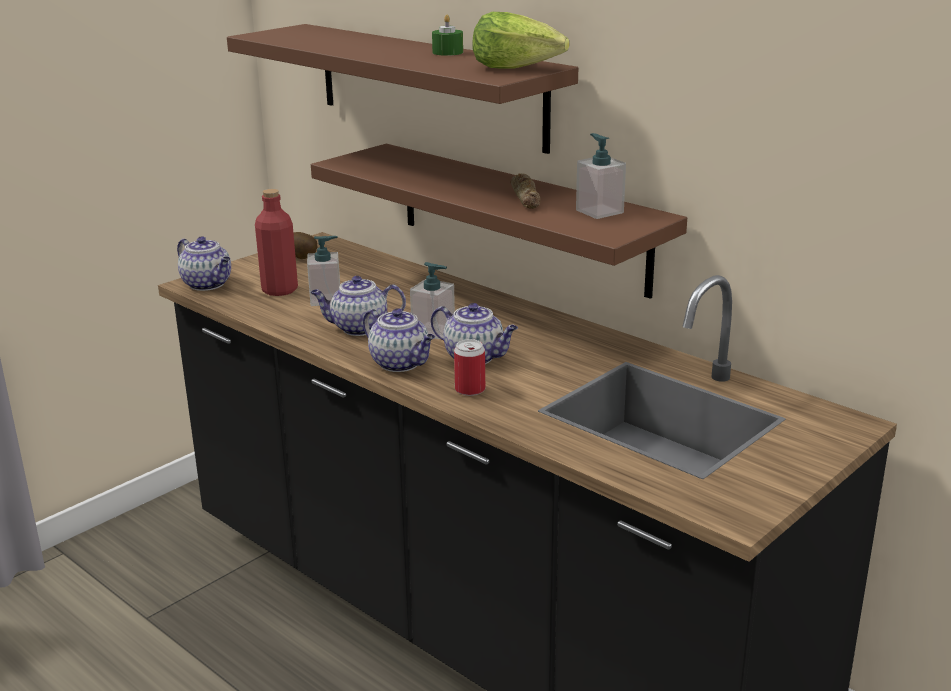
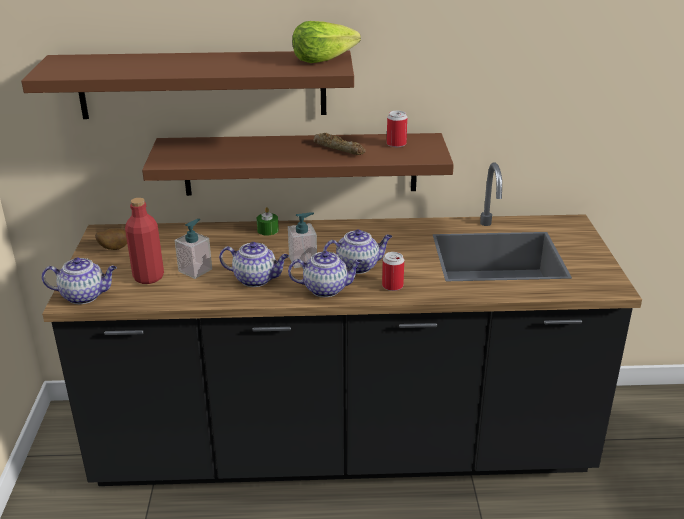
camera: 45 degrees left, 5 degrees up
(358, 328) = (256, 279): teapot -> teapot turned 120 degrees counterclockwise
(447, 52) = (241, 57): green candle -> green candle (268, 230)
(599, 211) = (396, 144): soap dispenser -> can

